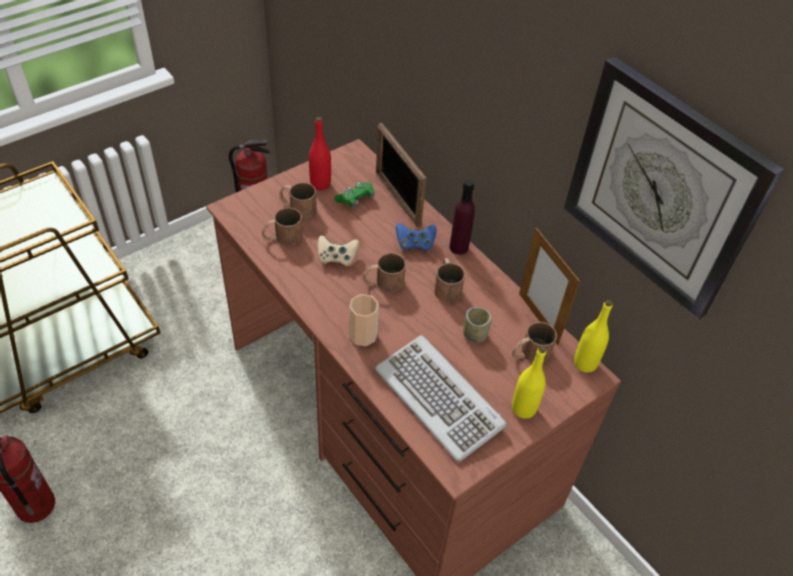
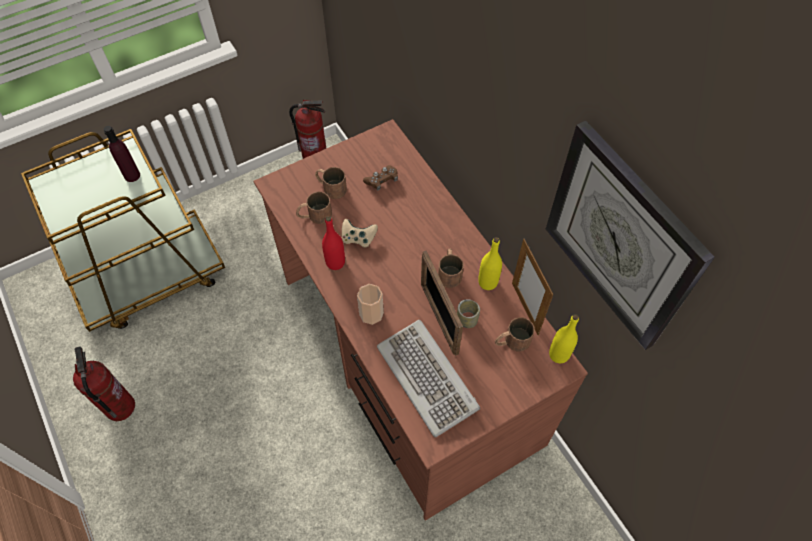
camera: 10 degrees right, 10 degrees up
(320, 184) = (353, 164): red bottle -> red bottle (335, 262)
(355, 199) = (382, 181): green game controller -> brown game controller
(383, 283) = (395, 265): brown mug -> none
(397, 198) = (418, 182): picture frame -> picture frame (439, 318)
(415, 244) = (427, 228): blue game controller -> none
(459, 247) = (466, 234): purple bottle -> purple bottle (132, 175)
(523, 408) = (498, 392): yellow bottle -> yellow bottle (487, 282)

